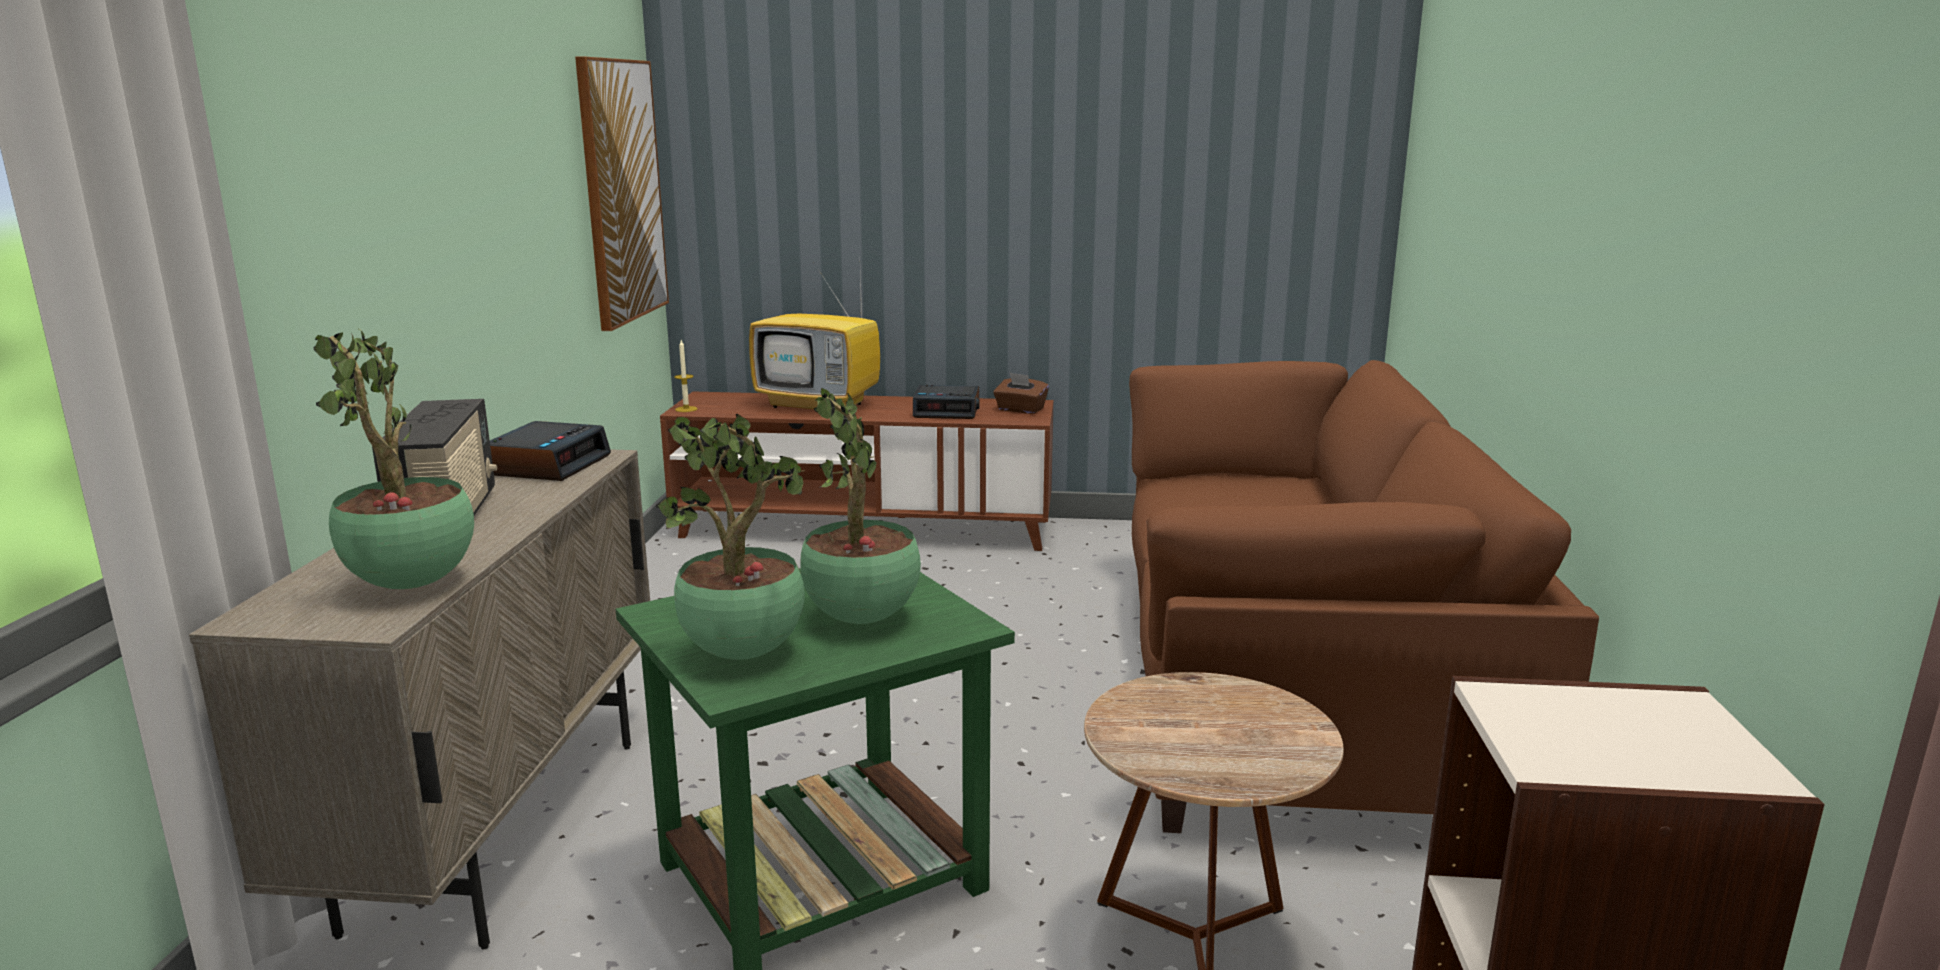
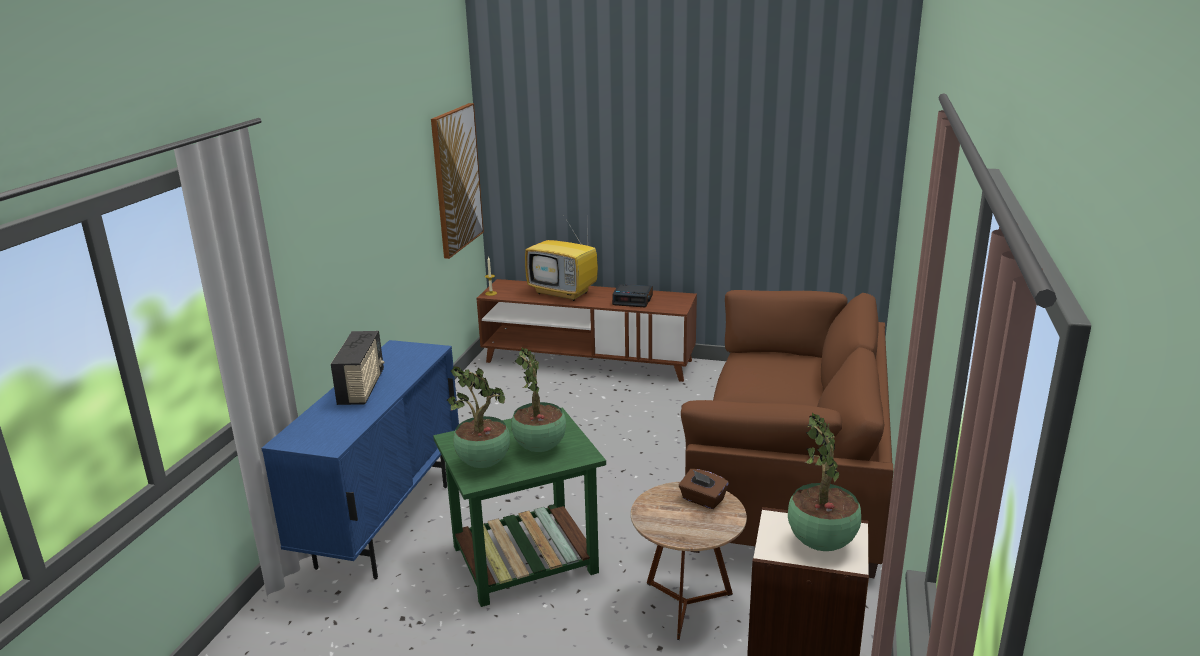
camera: 10 degrees right, 5 degrees up
(411, 585) = (346, 427): potted plant -> potted plant (822, 545)
(501, 829) = (385, 524): beige cabinet -> blue cabinet
(546, 464) = (408, 354): alarm clock -> none
(1020, 410) = (674, 301): brown tissue box -> brown tissue box (702, 500)

